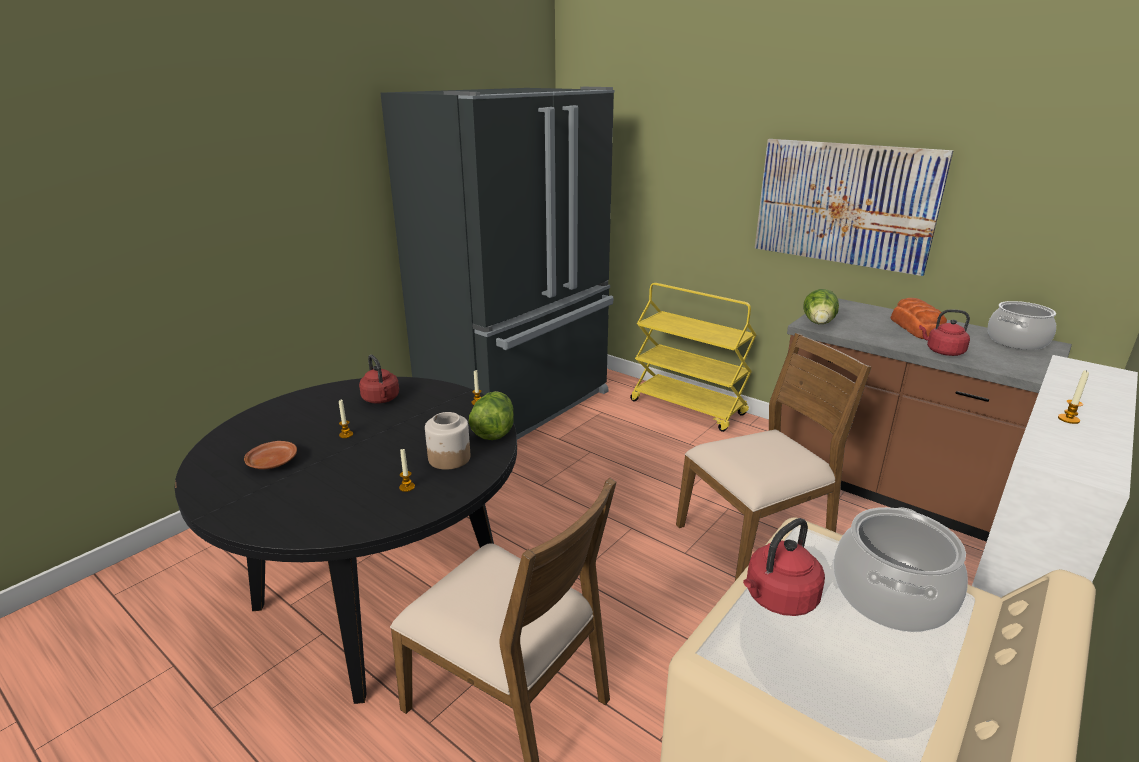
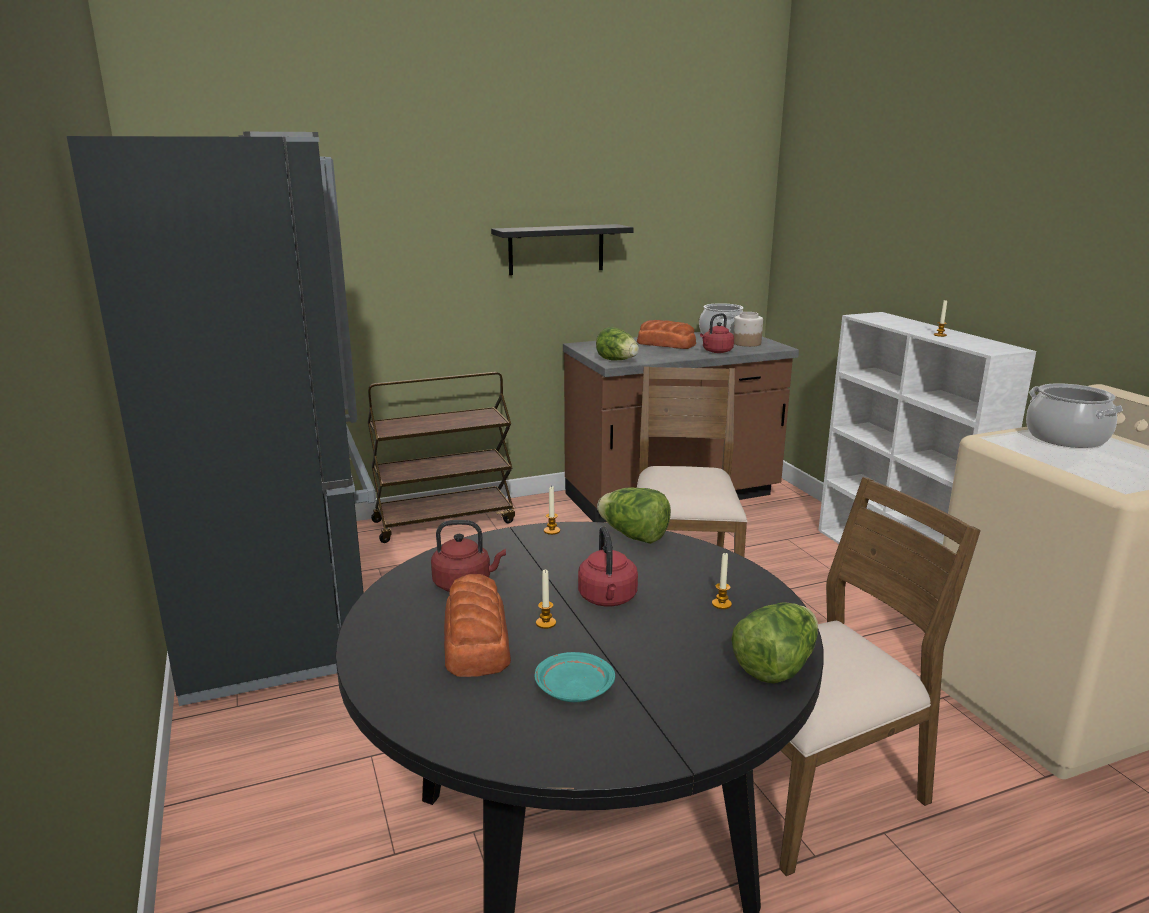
camera: 60 degrees left, 5 degrees down
(272, 462) = (573, 689): brown plate -> turquoise plate
(315, 421) = (475, 640): none -> bread
(325, 526) = (776, 667): none -> lettuce
(448, 458) = (674, 570): jar -> jar (746, 343)
(688, 408) = (444, 521): yellow cart -> brown cart
(778, 599) = (1068, 462): red kettle -> red kettle (608, 599)
(844, 204) = (556, 249): picture -> black shelf

